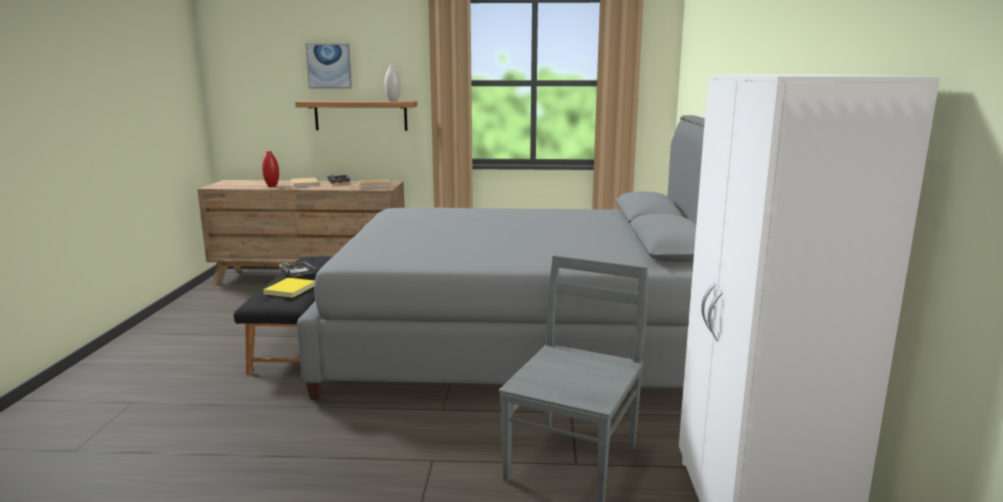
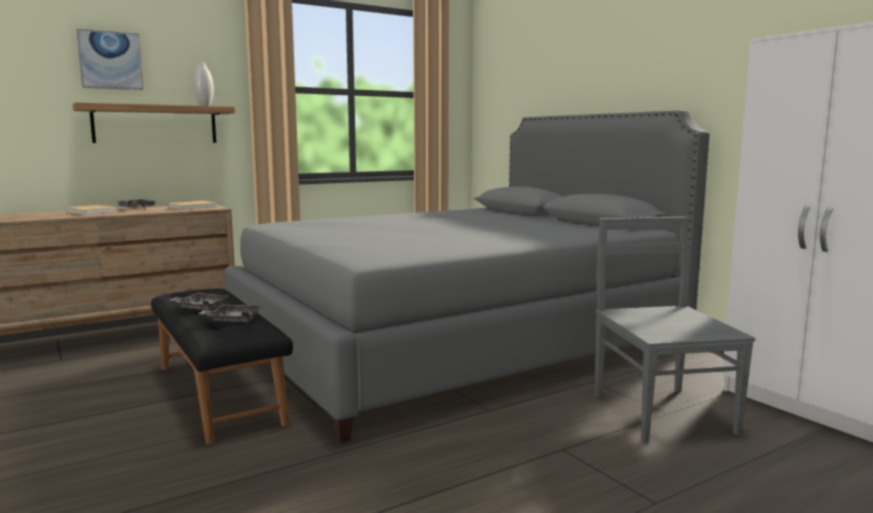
camera: 35 degrees left, 5 degrees down
(272, 186) = (48, 216): red vase -> none
(291, 289) = (233, 320): yellow book -> grey tray

